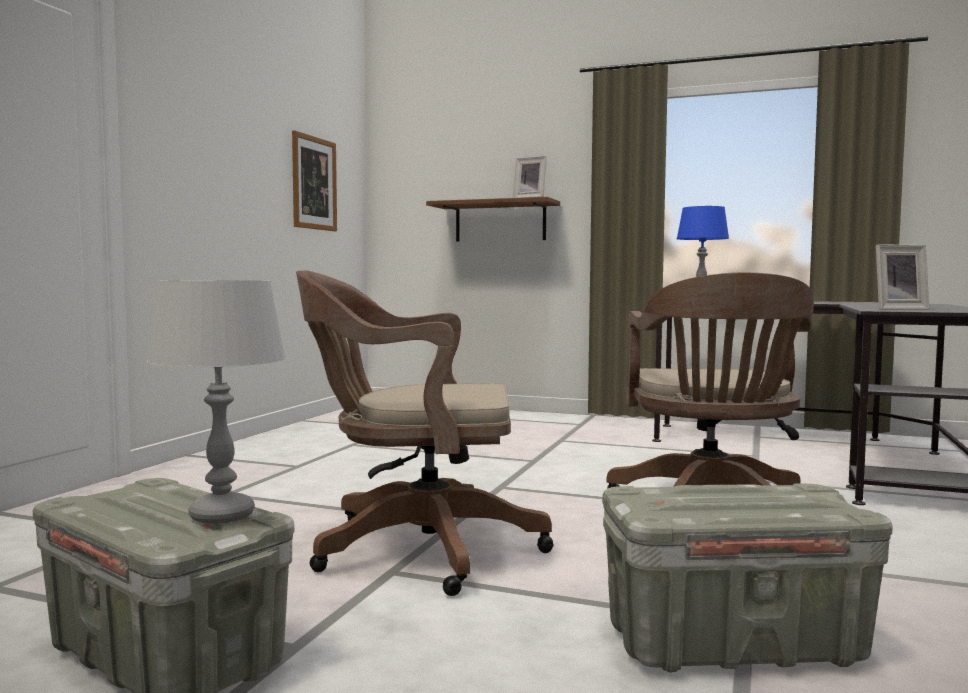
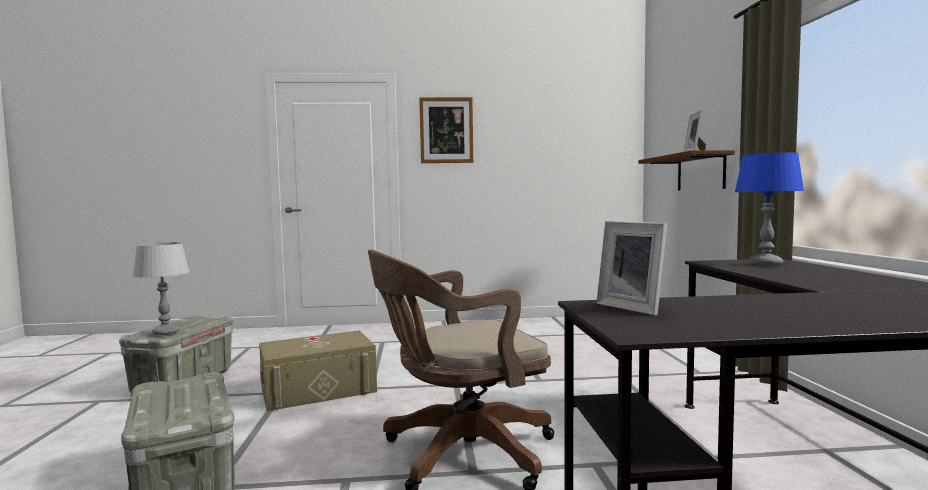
camera: 65 degrees right, 0 degrees up
(314, 183) = (570, 155): picture -> picture (446, 130)
(415, 549) = (318, 389): brown office chair -> beige storage box

